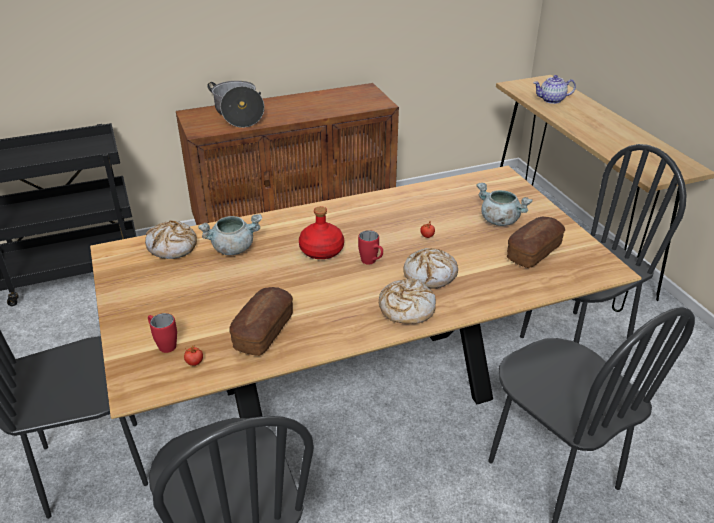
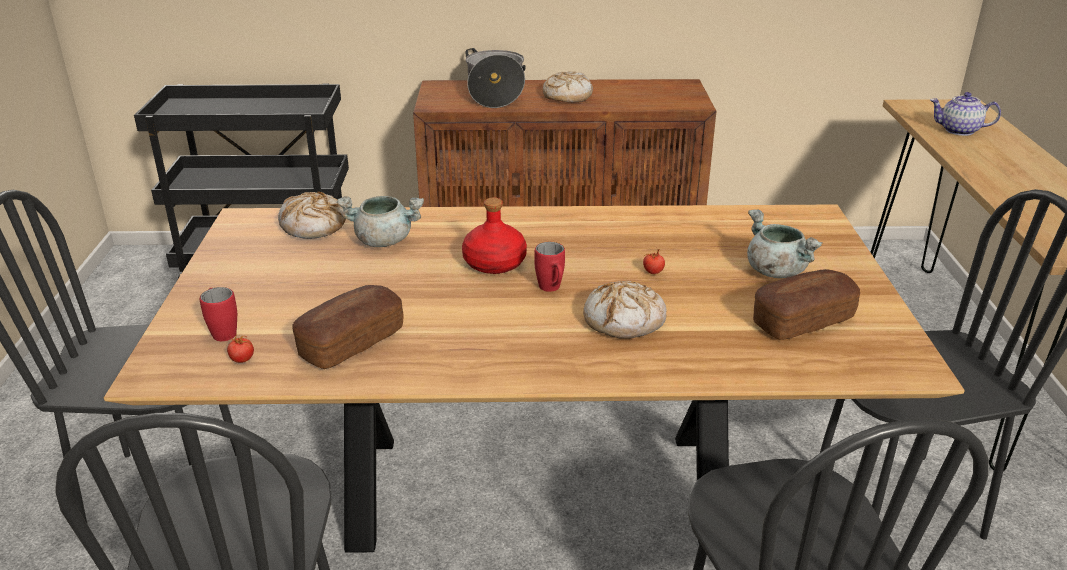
camera: 20 degrees right, 5 degrees down
(406, 308) = (560, 355): bread -> bread (567, 96)

